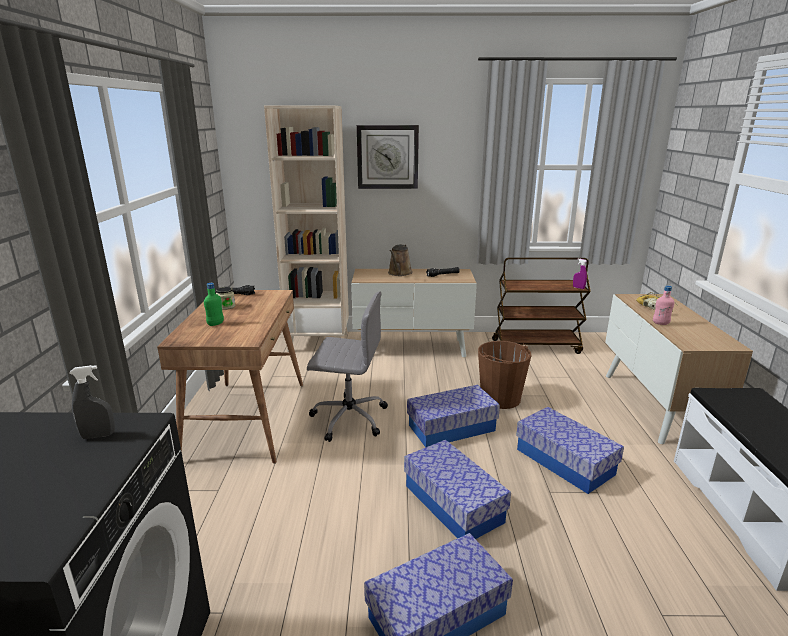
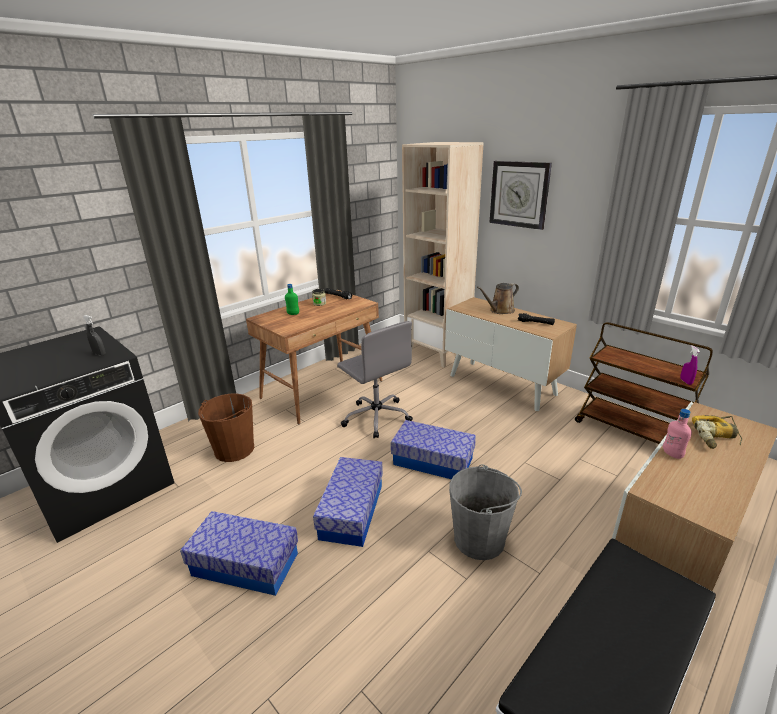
camera: 45 degrees right, 5 degrees up
(500, 398) = (510, 460): brown bucket -> brown bucket (234, 449)
(564, 461) = (479, 539): storage box -> grey bucket

